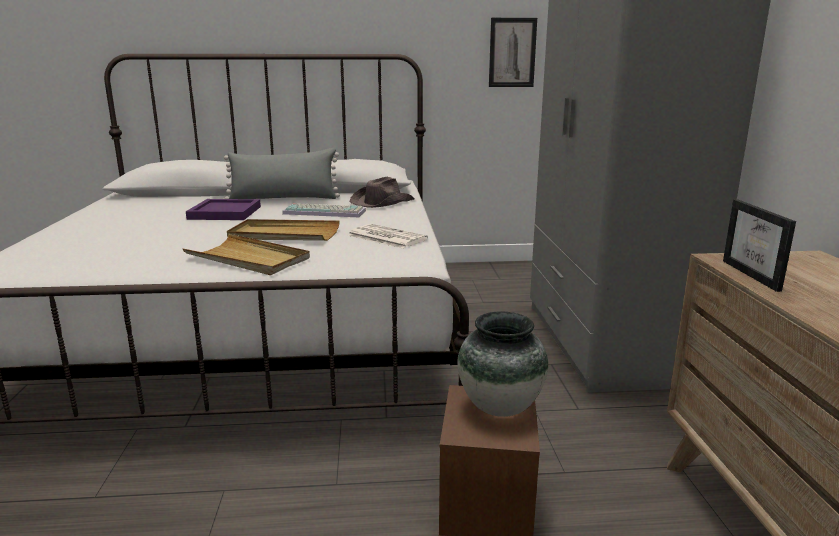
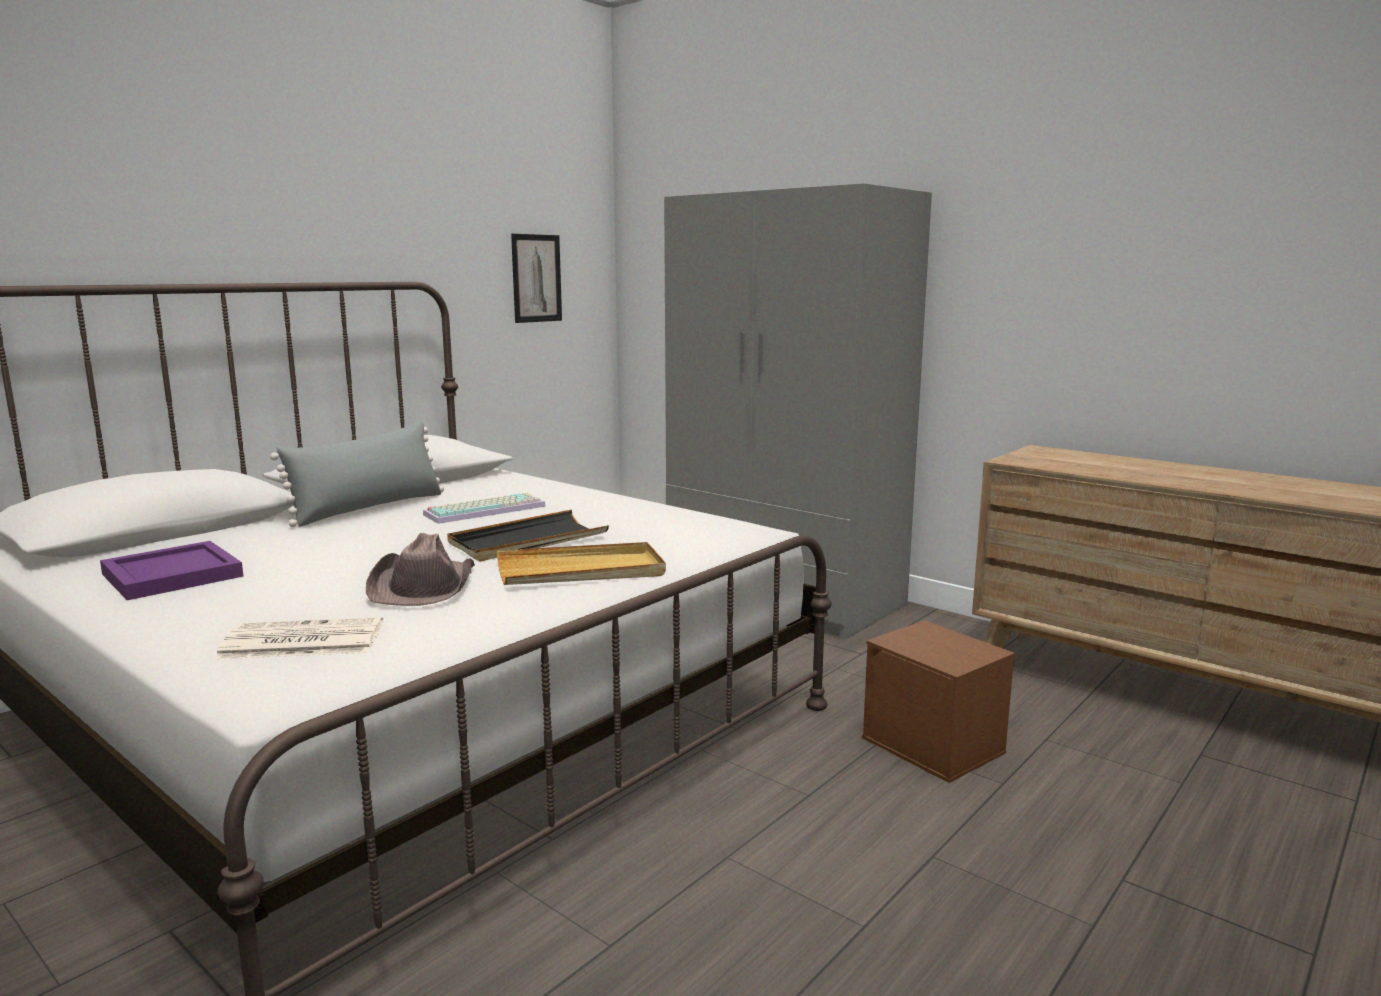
camera: 45 degrees left, 5 degrees down
(225, 213) = (350, 539): purple tray -> purple tray (175, 575)
(284, 235) = (527, 541): beige tray -> black tray
(382, 202) = (512, 486): brown hat -> brown hat (423, 586)
(385, 237) = (644, 517): newspaper -> newspaper (300, 641)
(499, 407) = (932, 639): vase -> none
(760, 276) = (1056, 465): picture frame -> none

